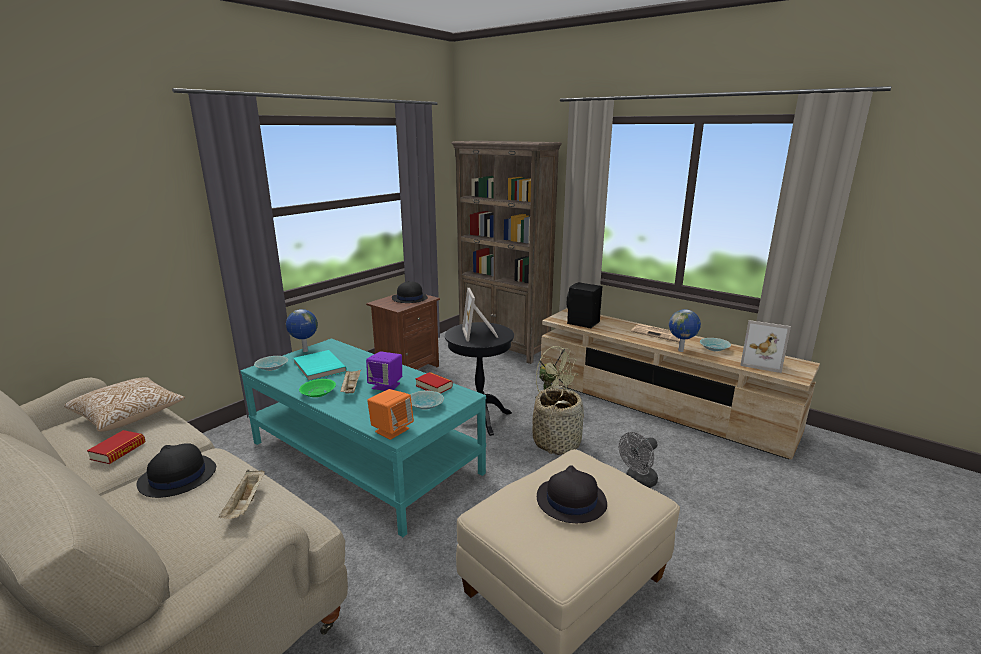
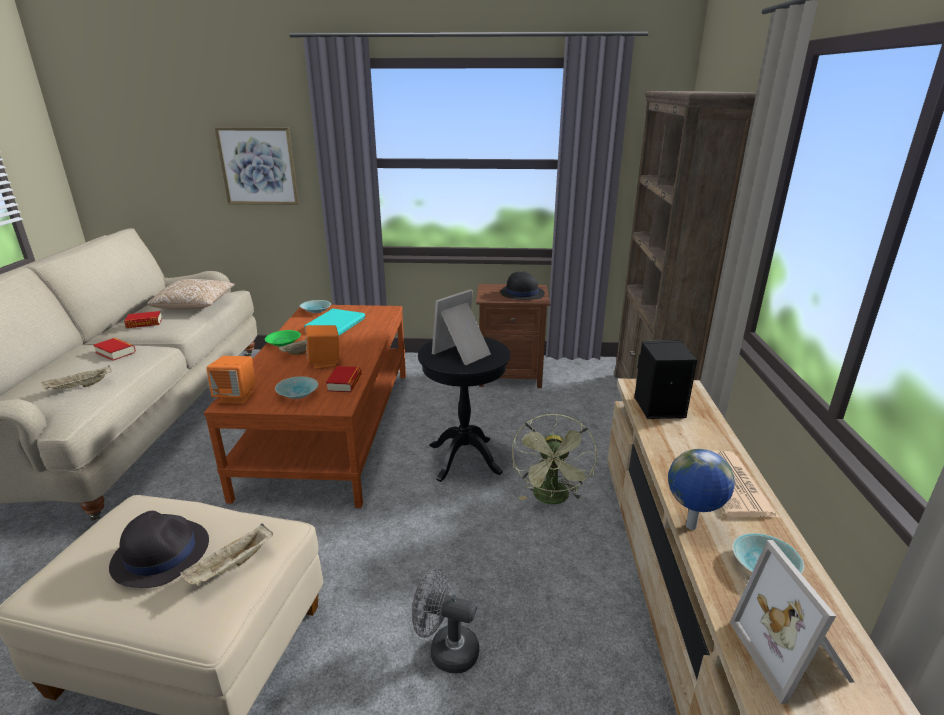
camera: 55 degrees right, 5 degrees up
(126, 236) = (258, 166): none -> picture
(177, 477) = (115, 352): black hat -> book
(305, 351) = (361, 308): globe -> none
(364, 457) = (332, 427): turquoise coffee table -> brown coffee table
(386, 386) = (325, 362): purple speaker -> orange speaker
(557, 442) = (472, 536): basket -> none
(608, 475) = (232, 566): none -> beige tray

